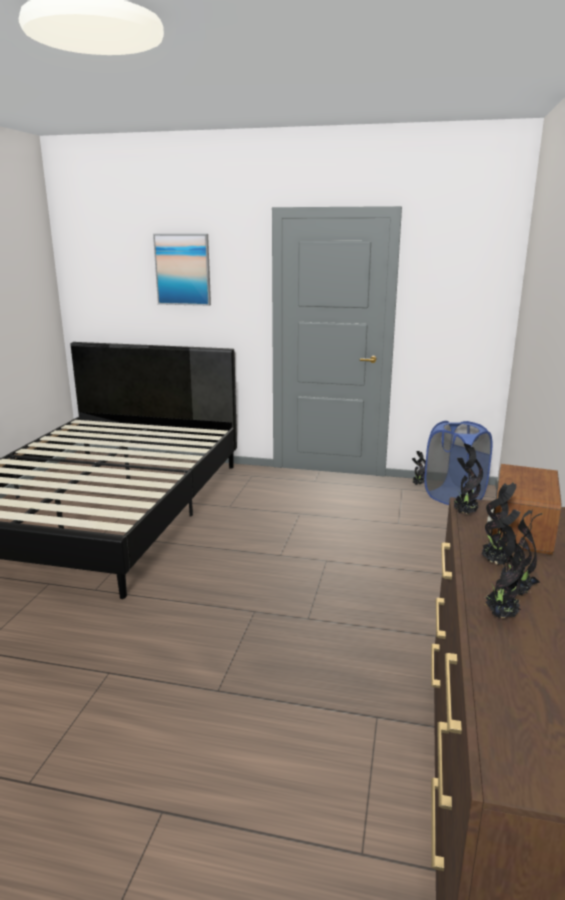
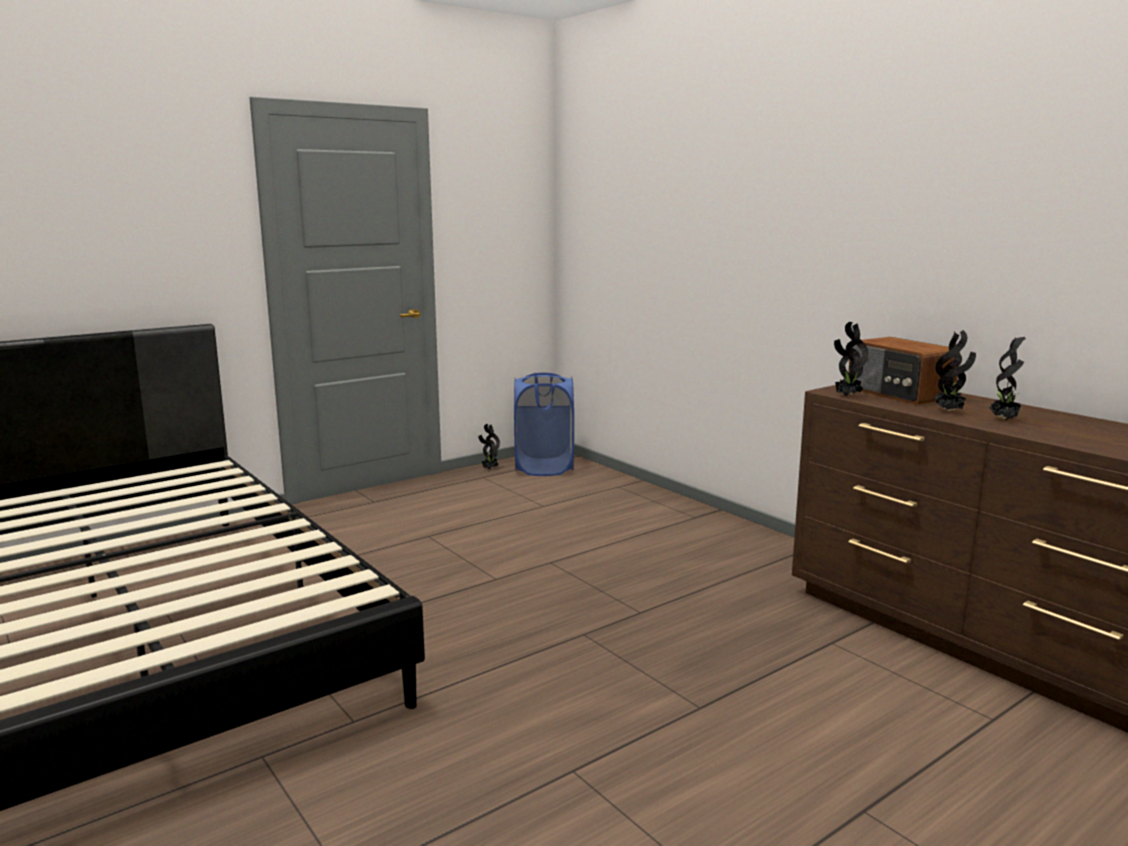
camera: 50 degrees left, 5 degrees down
(183, 269) = (94, 195): picture -> none
(499, 615) = (1034, 430): potted plant -> none

